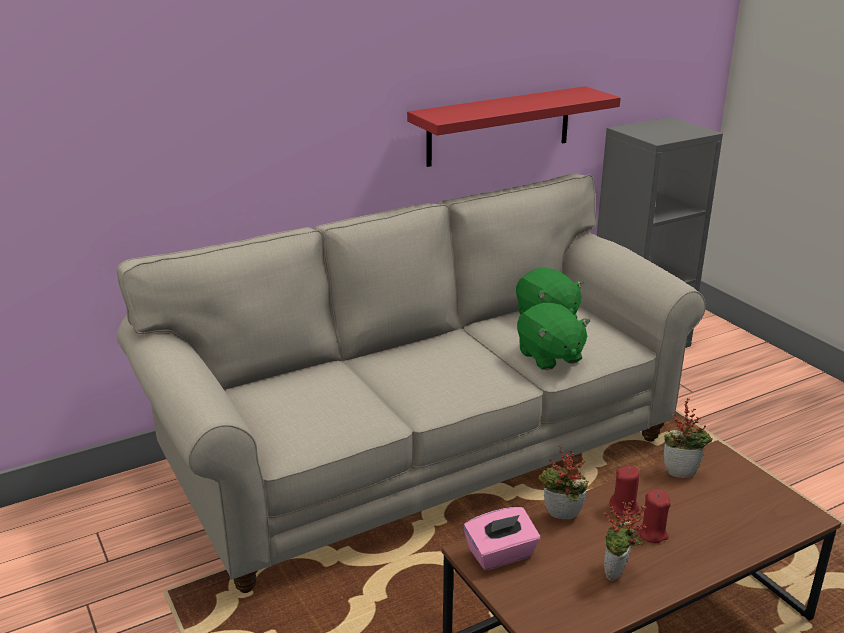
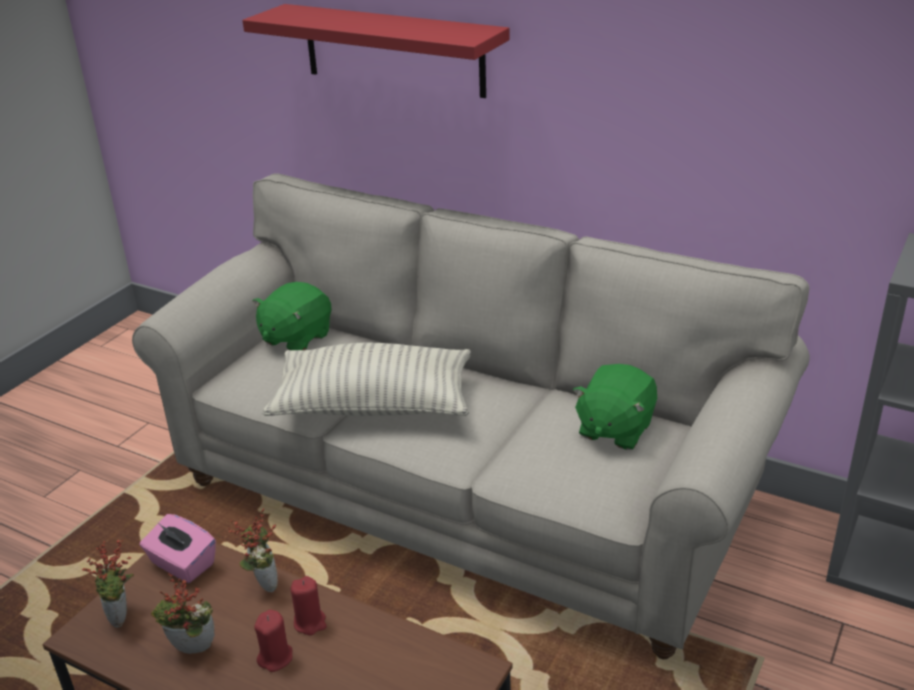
camera: 60 degrees right, 5 degrees up
(407, 393) = (374, 405): none -> pillow
(499, 126) = (714, 173): red shelf -> red shelf (393, 50)
(549, 357) = (527, 462): green plush toy -> green plush toy (295, 338)
(682, 472) = (412, 649): potted plant -> potted plant (122, 617)

